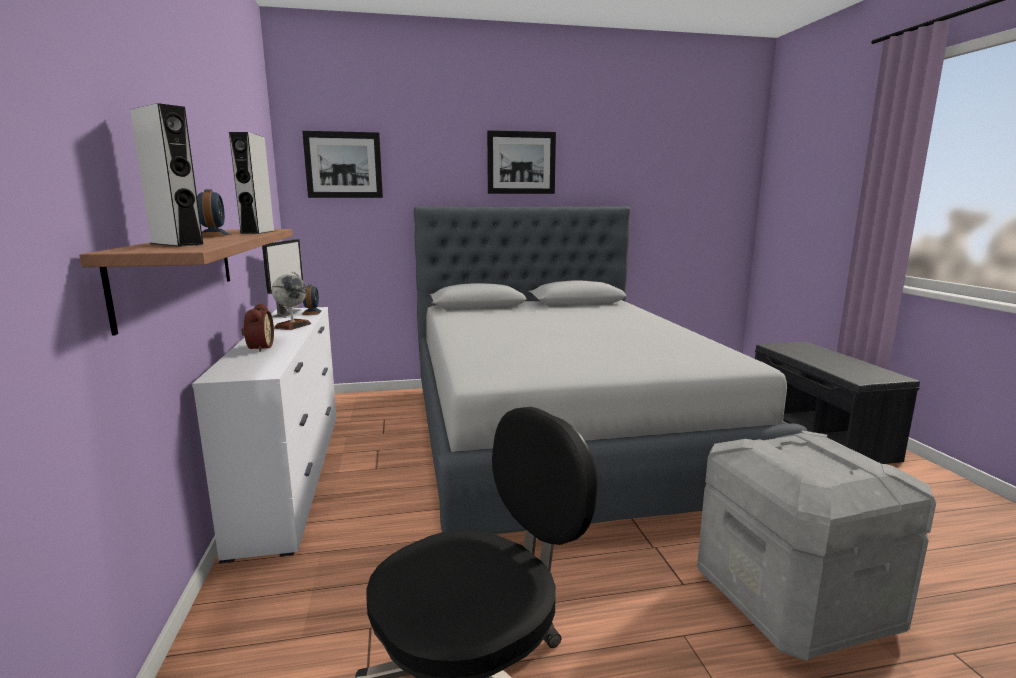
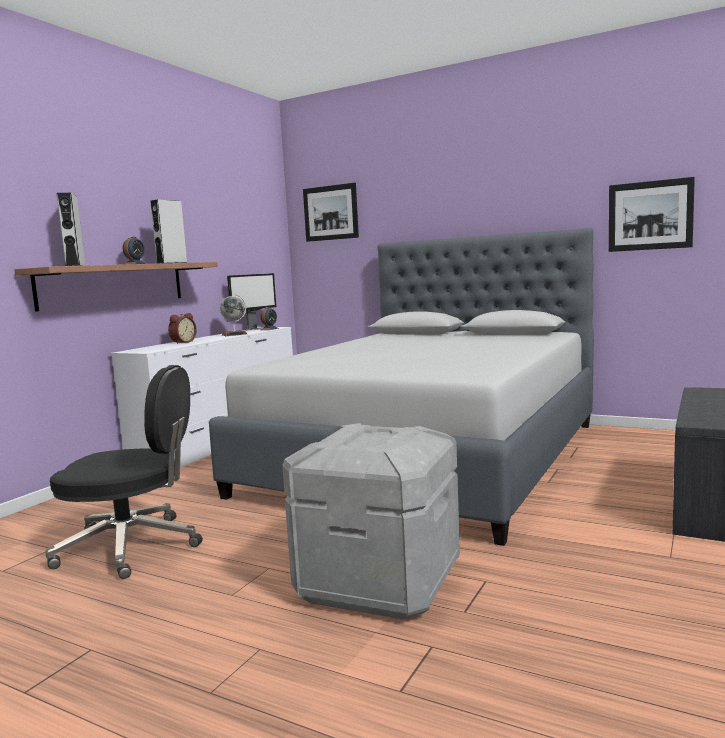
camera: 40 degrees right, 5 degrees down
(521, 163) = (476, 193): picture -> picture (650, 215)

